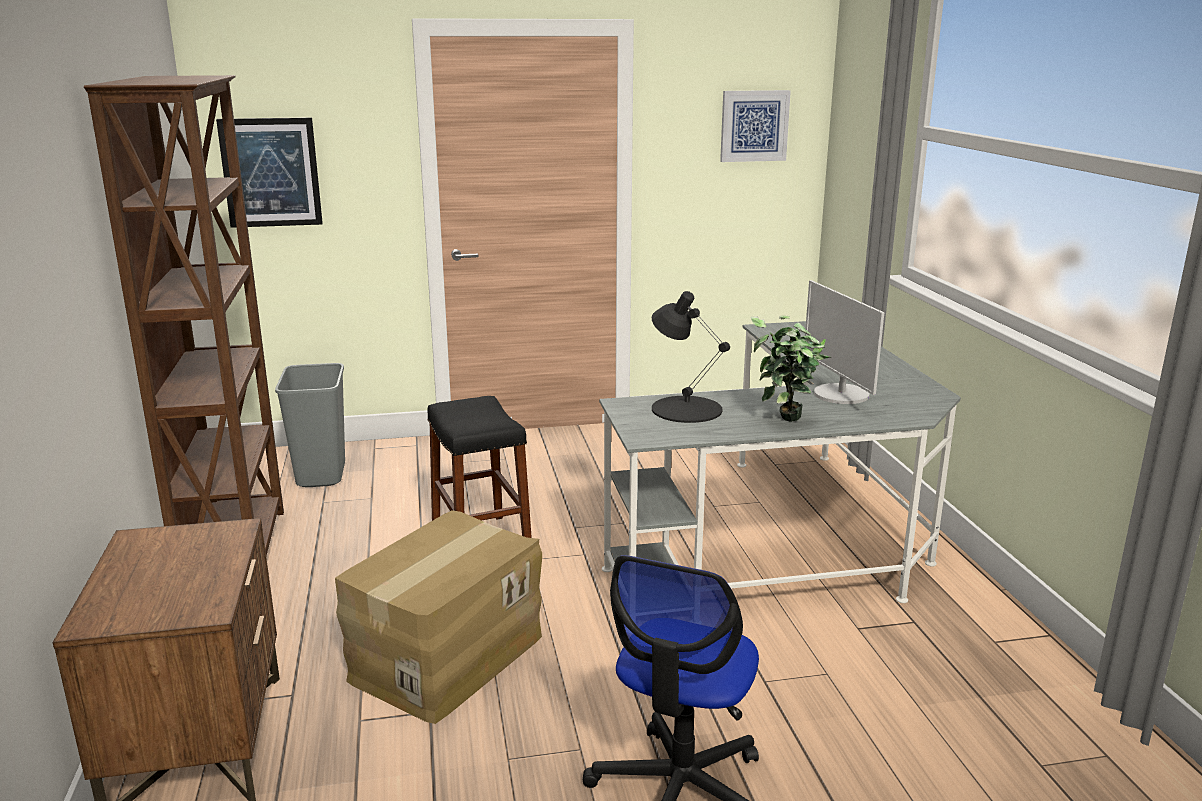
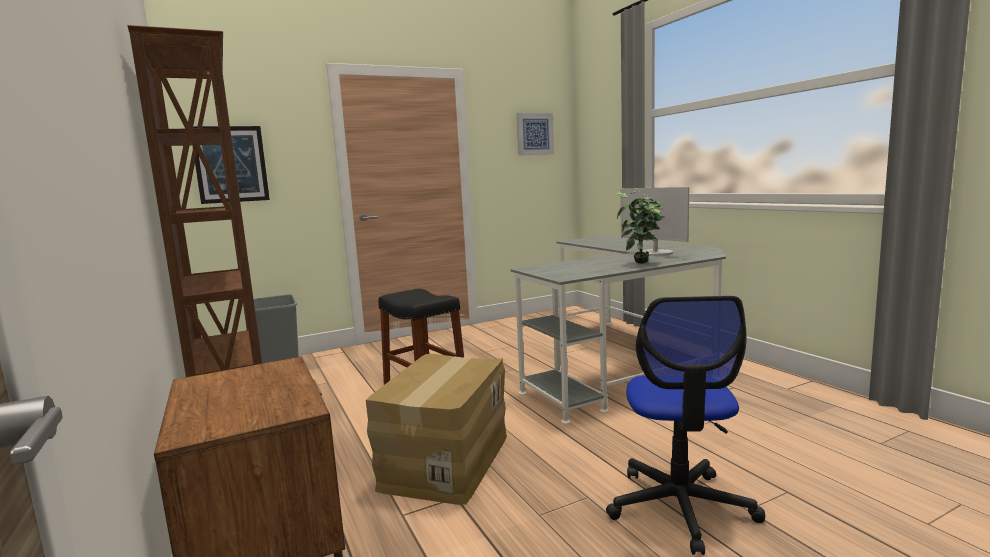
camera: 15 degrees left, 10 degrees down
(686, 409) = (572, 266): black table lamp -> none

